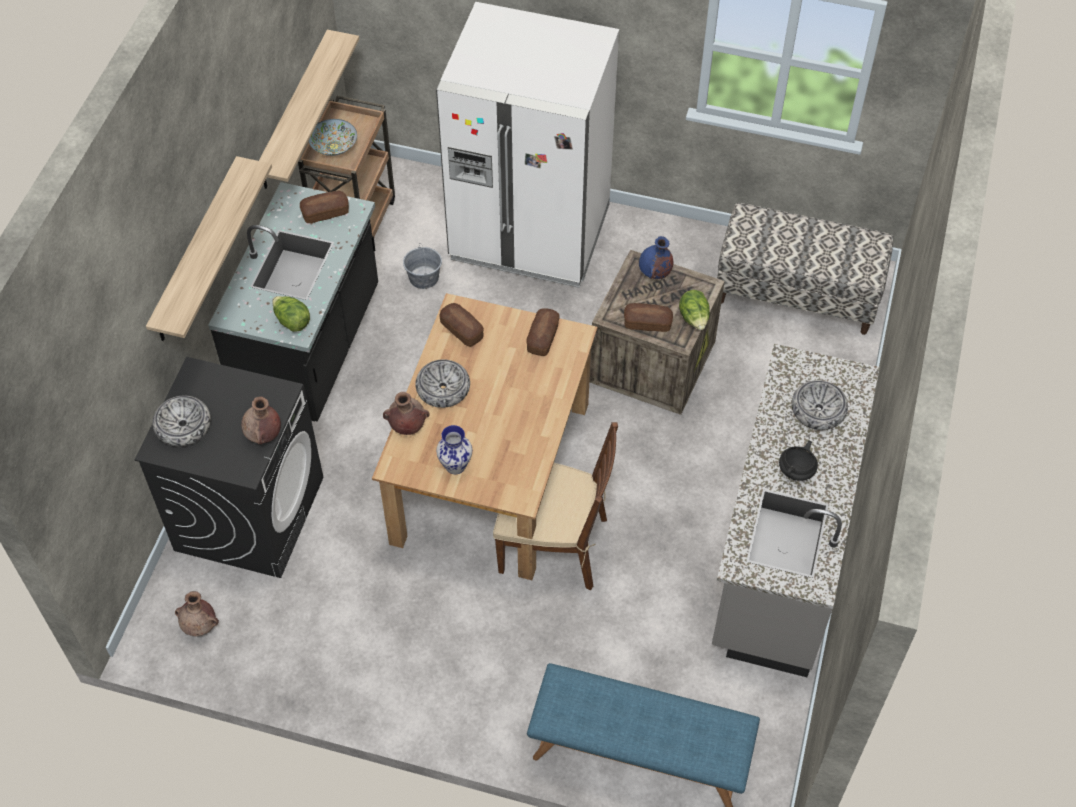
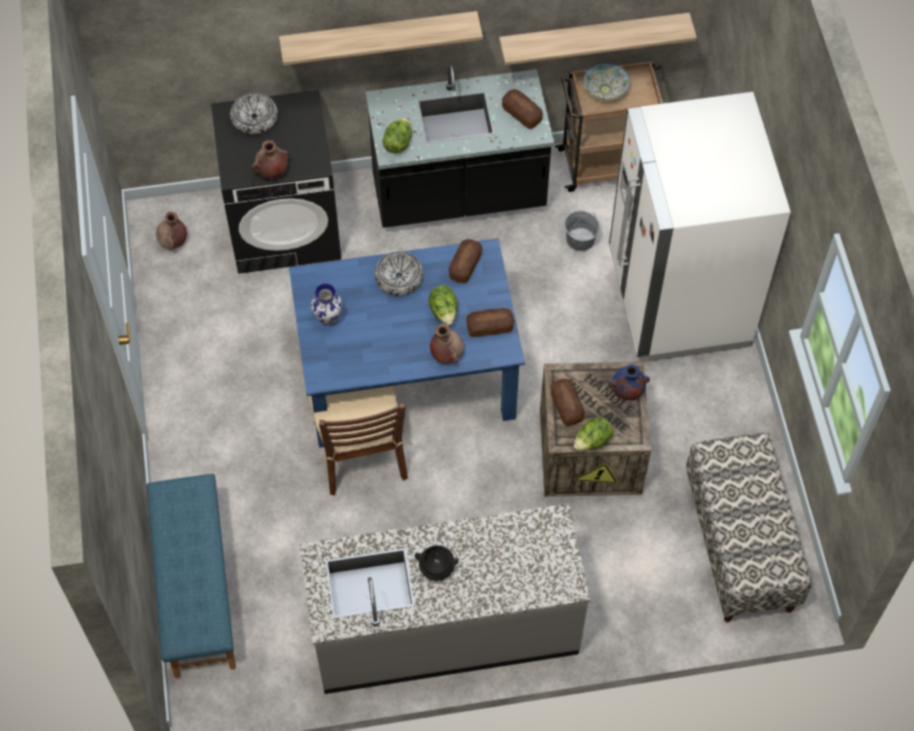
camera: 65 degrees right, 5 degrees up
(407, 426) = (349, 268): brown vase -> brown vase (446, 354)
(490, 471) = (409, 374): brown dining table -> blue dining table
(505, 367) = (444, 312): none -> lettuce
(818, 410) = (512, 564): bowl -> none

